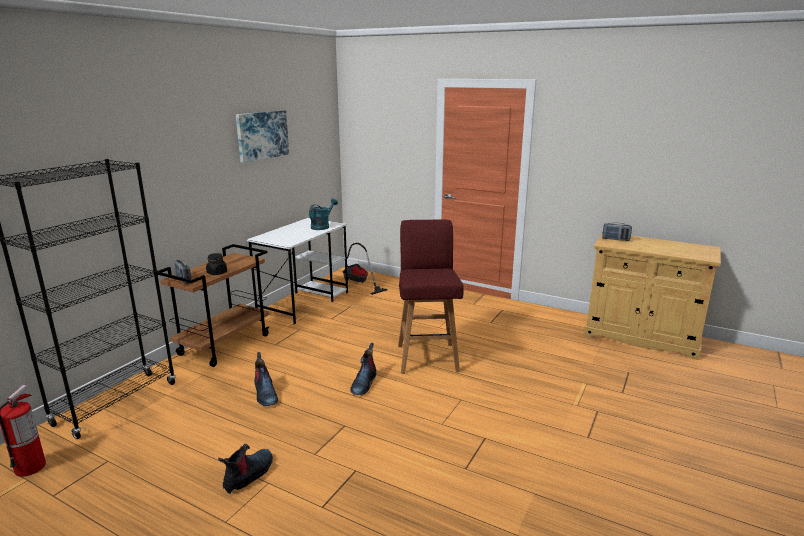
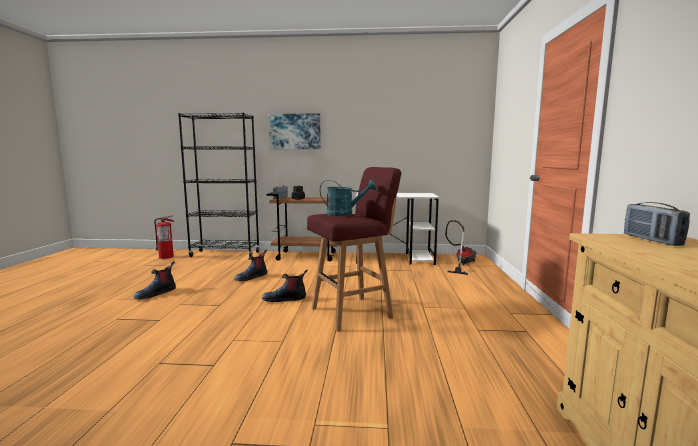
camera: 65 degrees right, 10 degrees down
(249, 475) = (156, 293): boot -> boot turned 120 degrees clockwise
(262, 135) = (386, 115): picture -> picture (295, 131)
(322, 226) = (417, 195): turquoise watering can -> turquoise watering can (345, 214)

